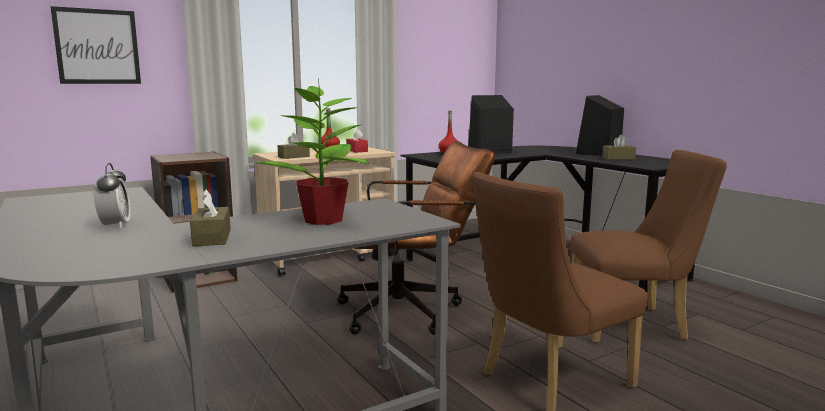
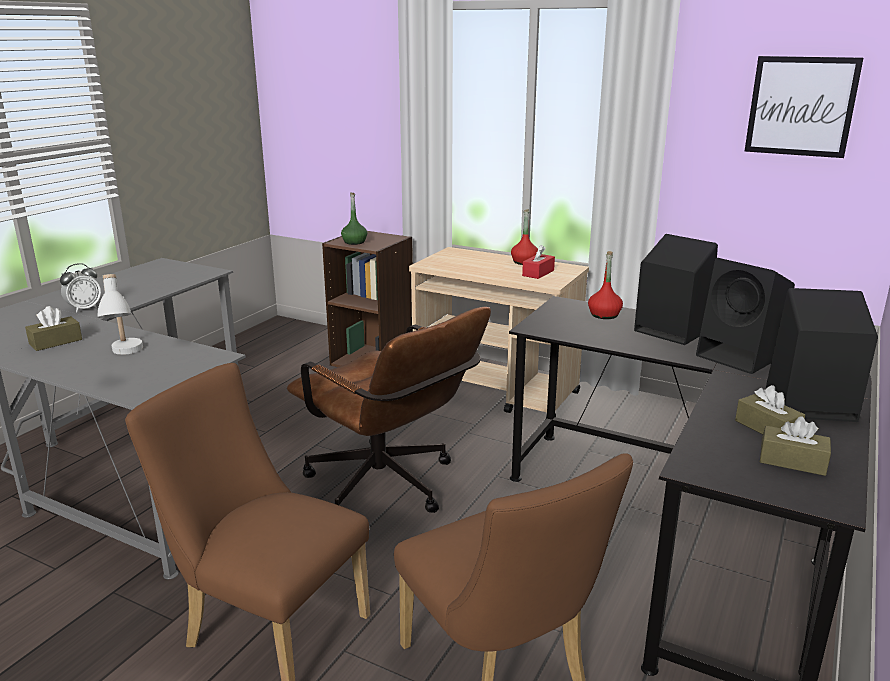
camera: 60 degrees right, 10 degrees up
(97, 46) = (342, 116): picture -> picture (801, 106)
(185, 158) = (354, 242): none -> green bottle
(293, 157) = (445, 265): brown tissue box -> brown tissue box (792, 461)
(322, 220) = (127, 357): potted plant -> white table lamp
(537, 151) = (740, 357): none -> black speaker

